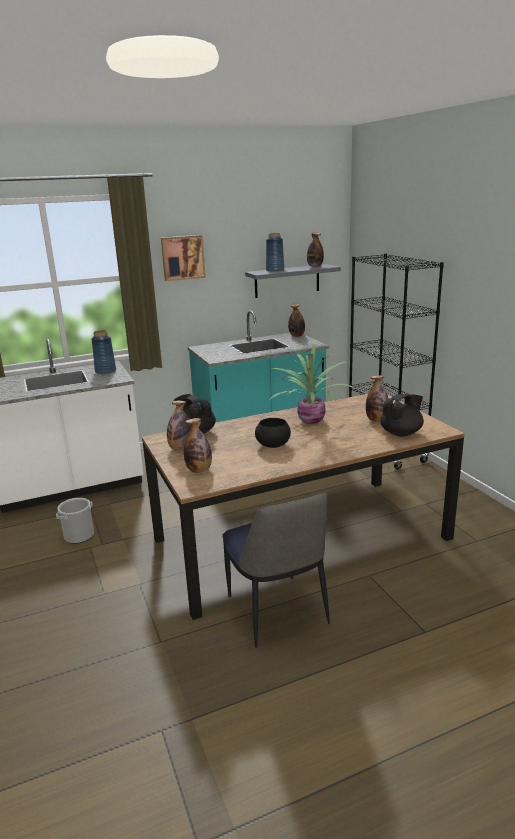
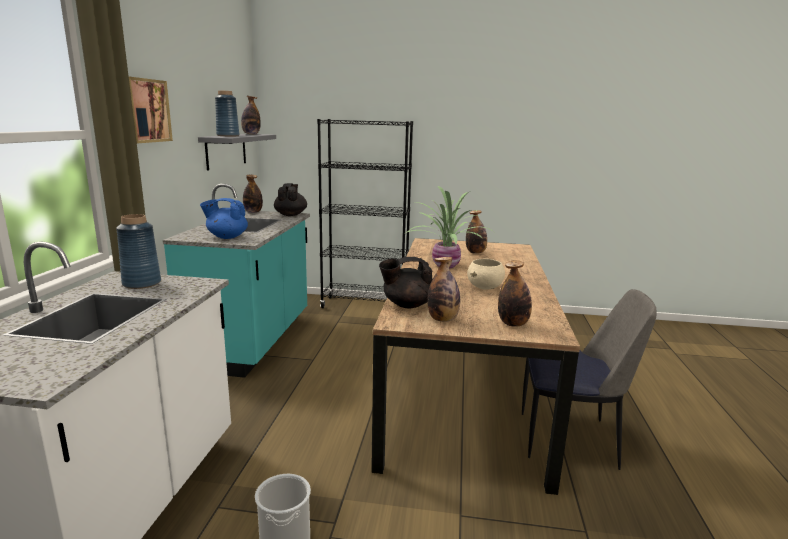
camera: 60 degrees left, 5 degrees down
(217, 353) = (226, 237): none -> blue teapot
(273, 445) = (485, 287): black bowl -> beige bowl
(401, 433) = (511, 254): black teapot -> black teapot (291, 215)

